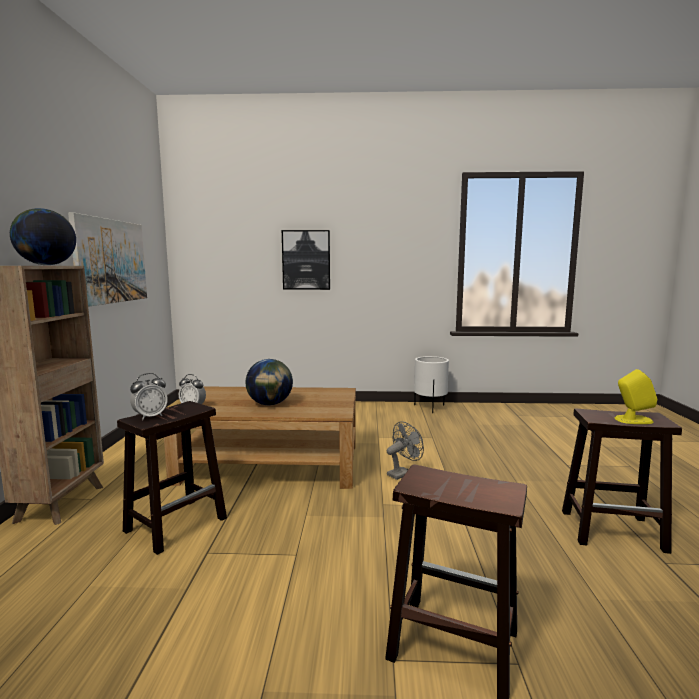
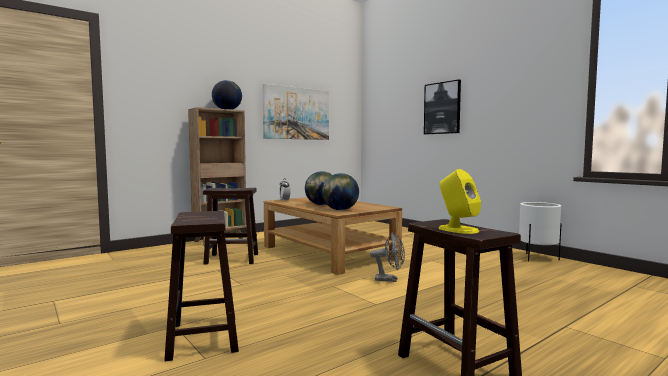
camera: 50 degrees right, 5 degrees down
(150, 416) = (221, 188): alarm clock -> none
(321, 408) = (340, 210): none -> globe

